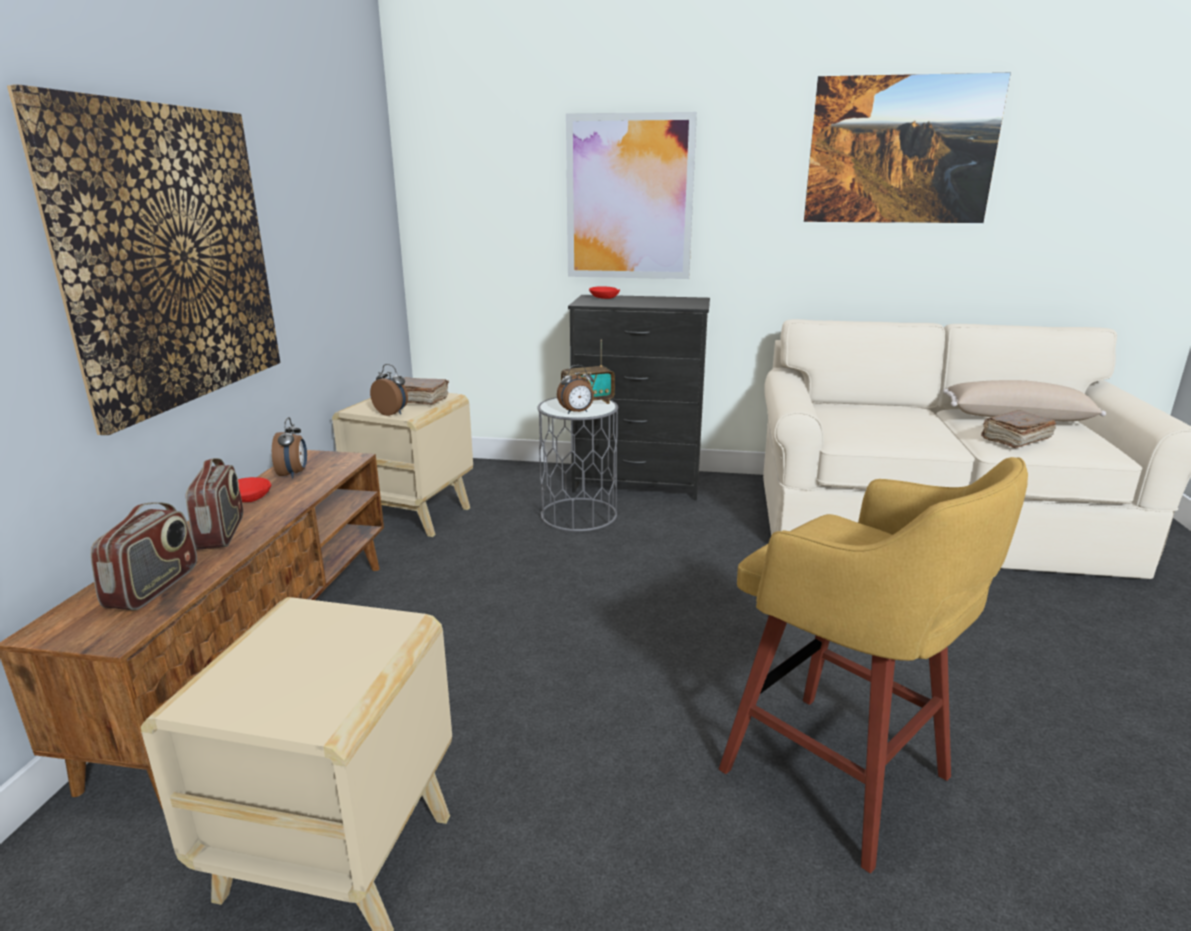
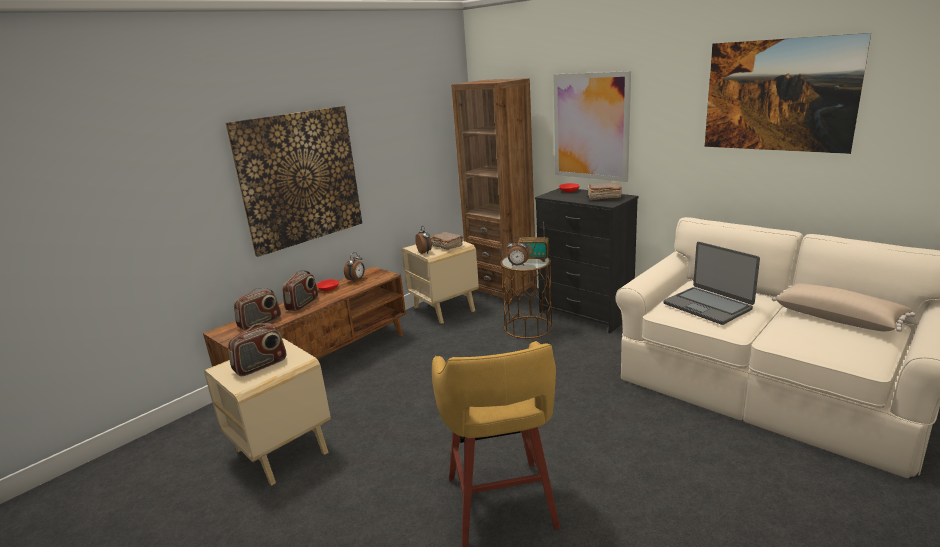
camera: 35 degrees right, 0 degrees up
(310, 664) = (260, 365): none -> radio
(483, 474) = (502, 291): none -> brown bookcase
(579, 514) = (528, 327): grey side table -> brown side table
(883, 425) = (708, 306): none -> laptop
(1014, 439) = (796, 336): brown book -> brown book (603, 197)

